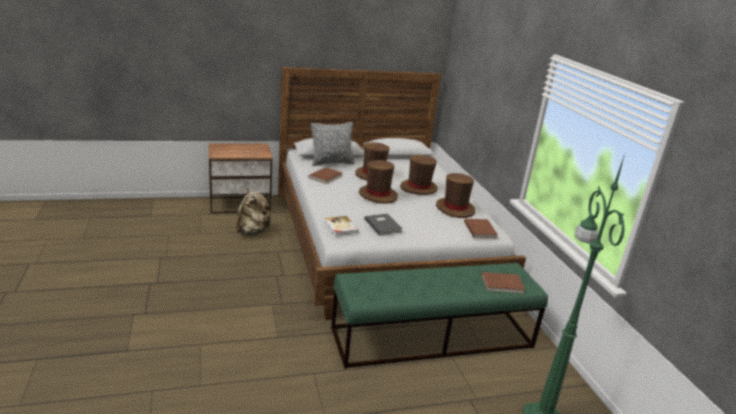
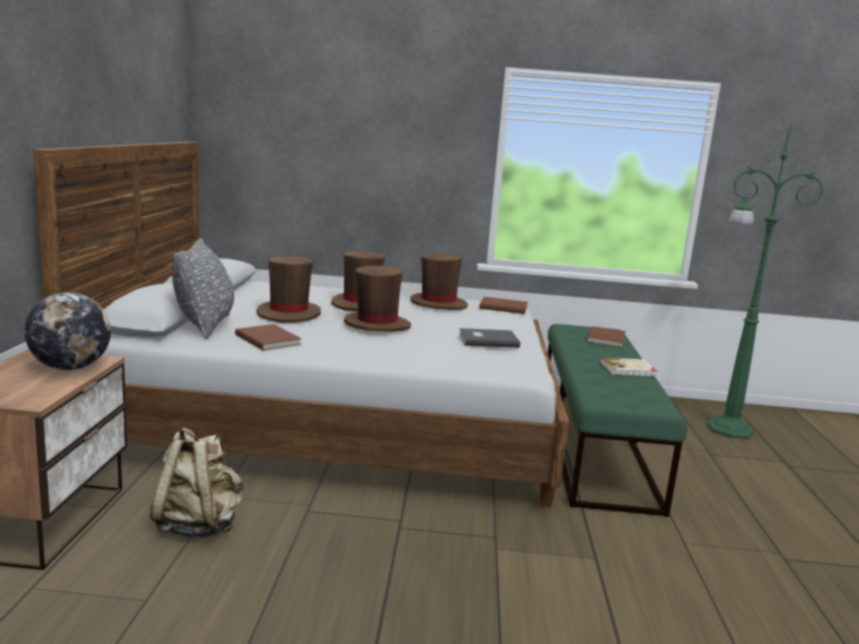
camera: 70 degrees left, 10 degrees down
(252, 152) = (70, 368): none -> globe
(340, 227) = (489, 362): book -> book (628, 369)

